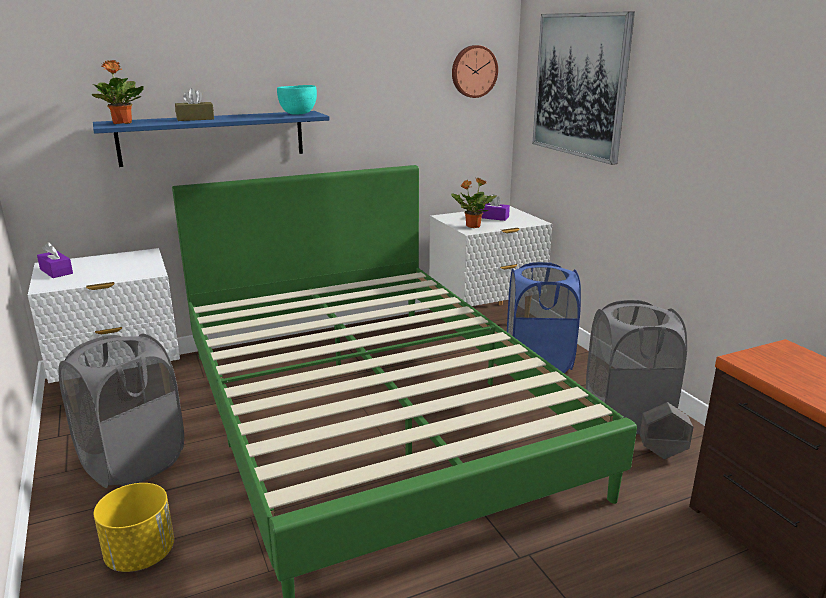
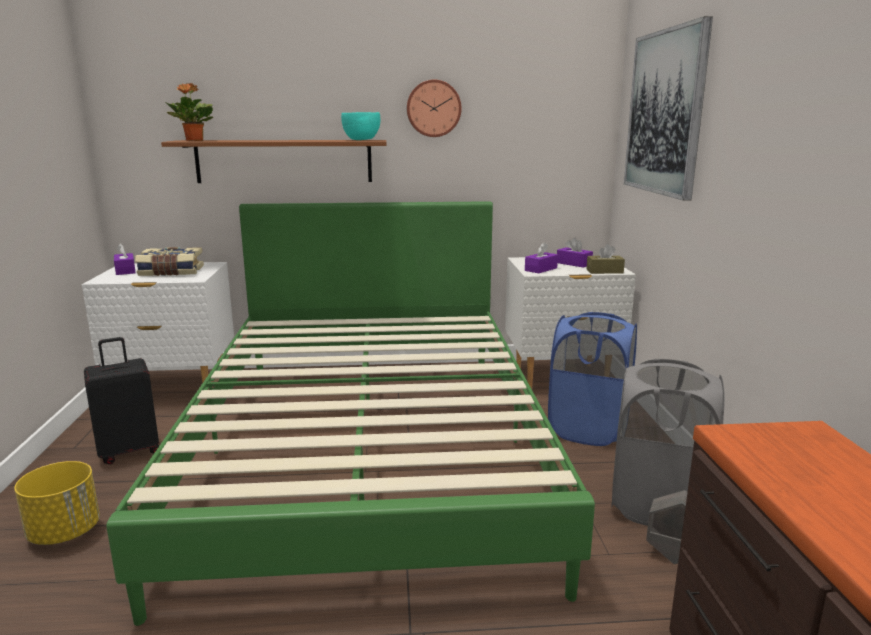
camera: 20 degrees right, 5 degrees down
(114, 268) = (171, 272): none -> book
(133, 462) = (129, 451): grey laundry basket -> black suitcase
(195, 119) = (261, 140): brown tissue box -> brown tissue box (604, 271)
(213, 138) = (284, 161): blue shelf -> brown shelf
(472, 226) = (541, 269): potted plant -> purple tissue box
(473, 71) = (565, 105): wall clock -> wall clock (433, 108)

